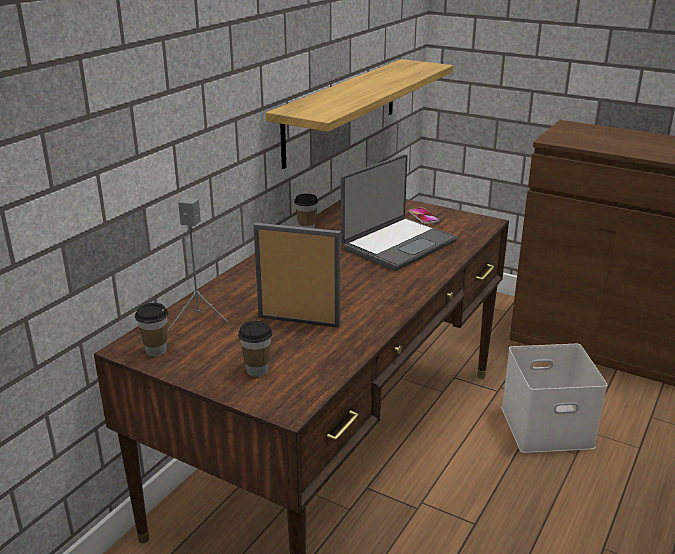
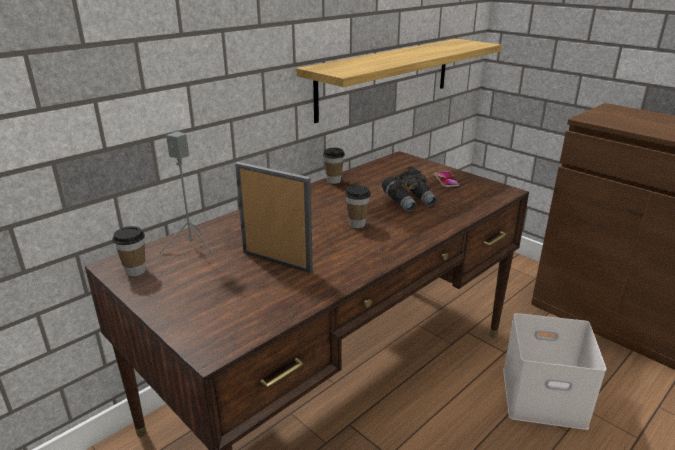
camera: 15 degrees right, 0 degrees up
(257, 370) = (209, 304): cup -> cup (357, 224)
(397, 244) = (409, 202): laptop -> grey binoculars

